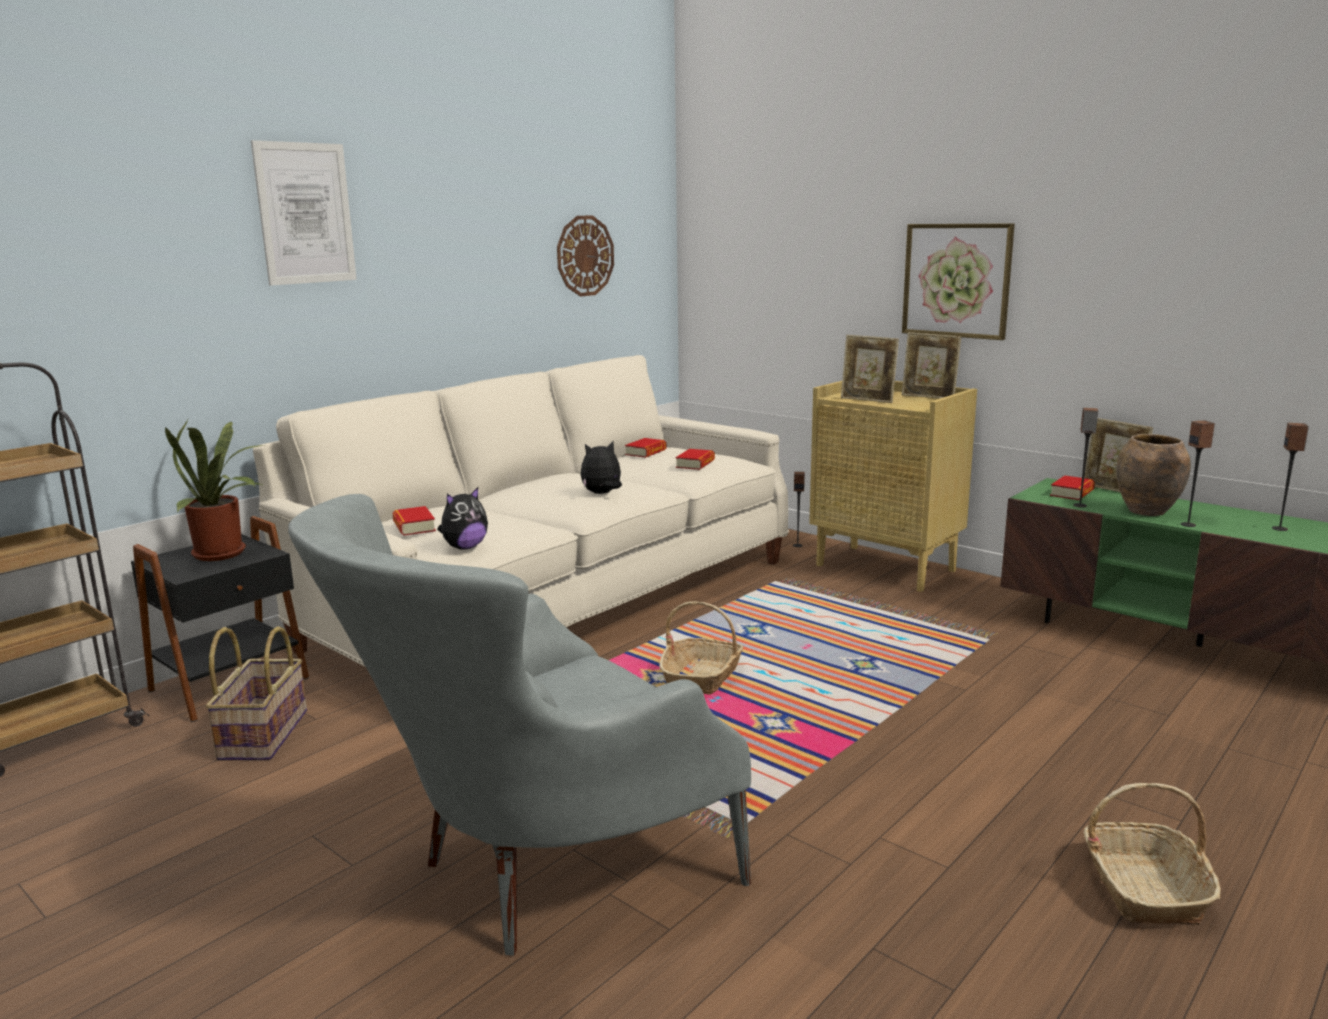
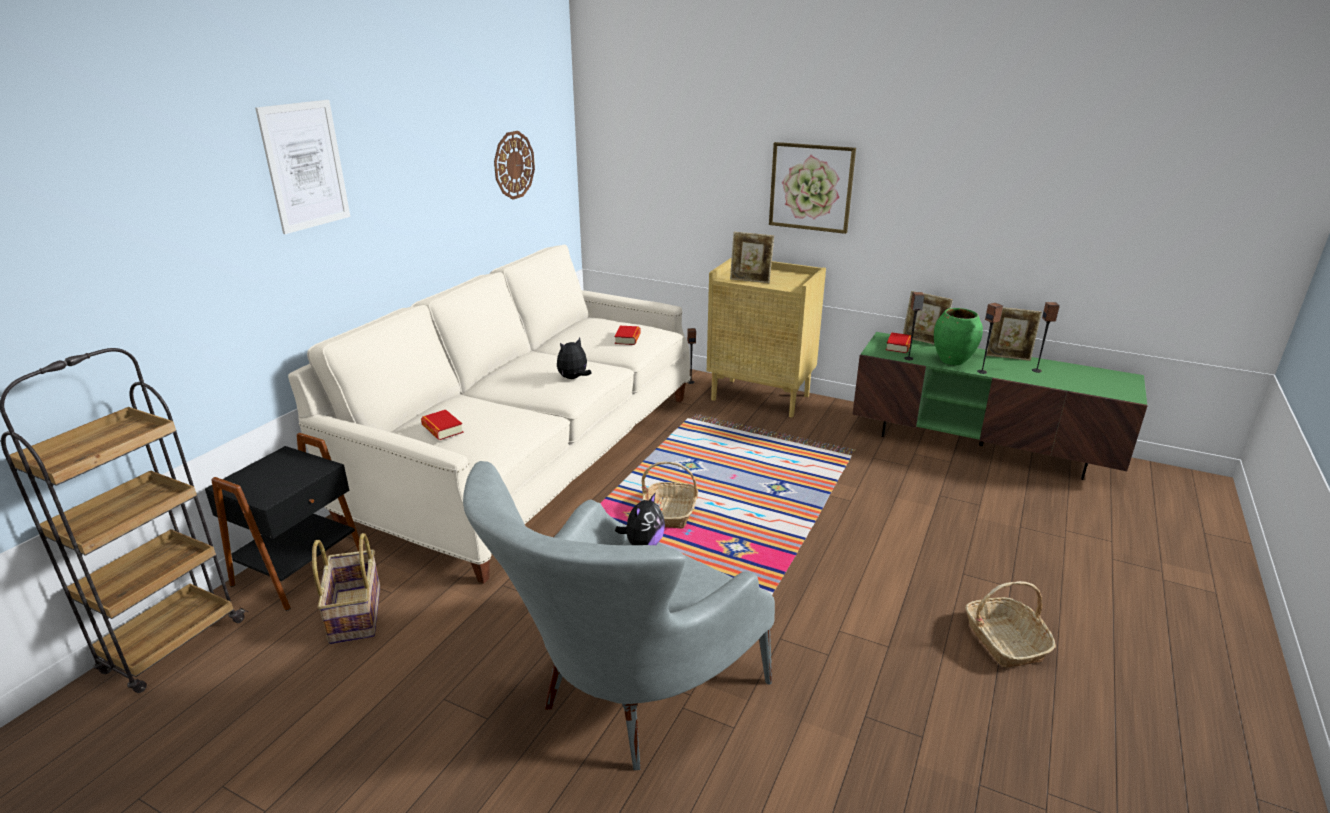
camera: 15 degrees left, 10 degrees up
(225, 554) = (287, 471): potted plant -> none
(464, 547) = (495, 447): plush toy -> plush toy (643, 544)
(646, 452) = (582, 327): book -> none
(928, 397) = (791, 274): picture frame -> picture frame (1007, 357)
(1146, 511) = (952, 361): brown vase -> green vase

